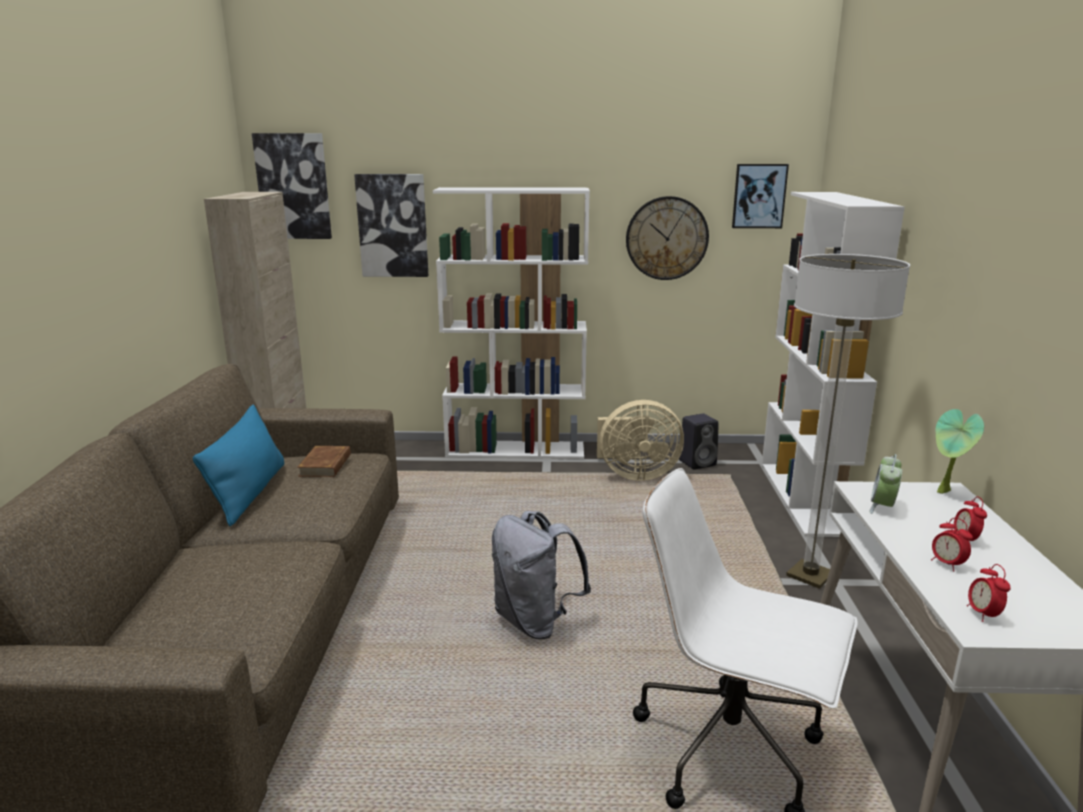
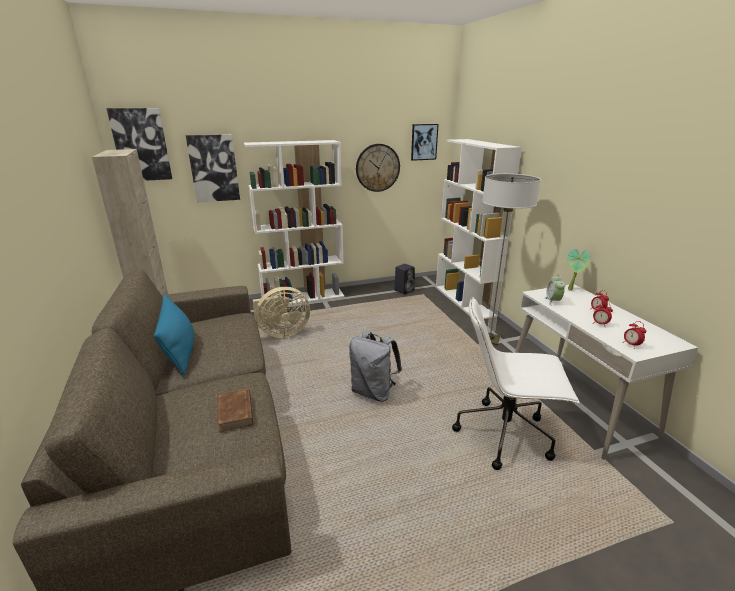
camera: 20 degrees left, 5 degrees up
(326, 465) = (221, 325): brown book -> brown book (236, 412)
(635, 474) = (376, 301): beige fan -> beige fan (282, 333)

